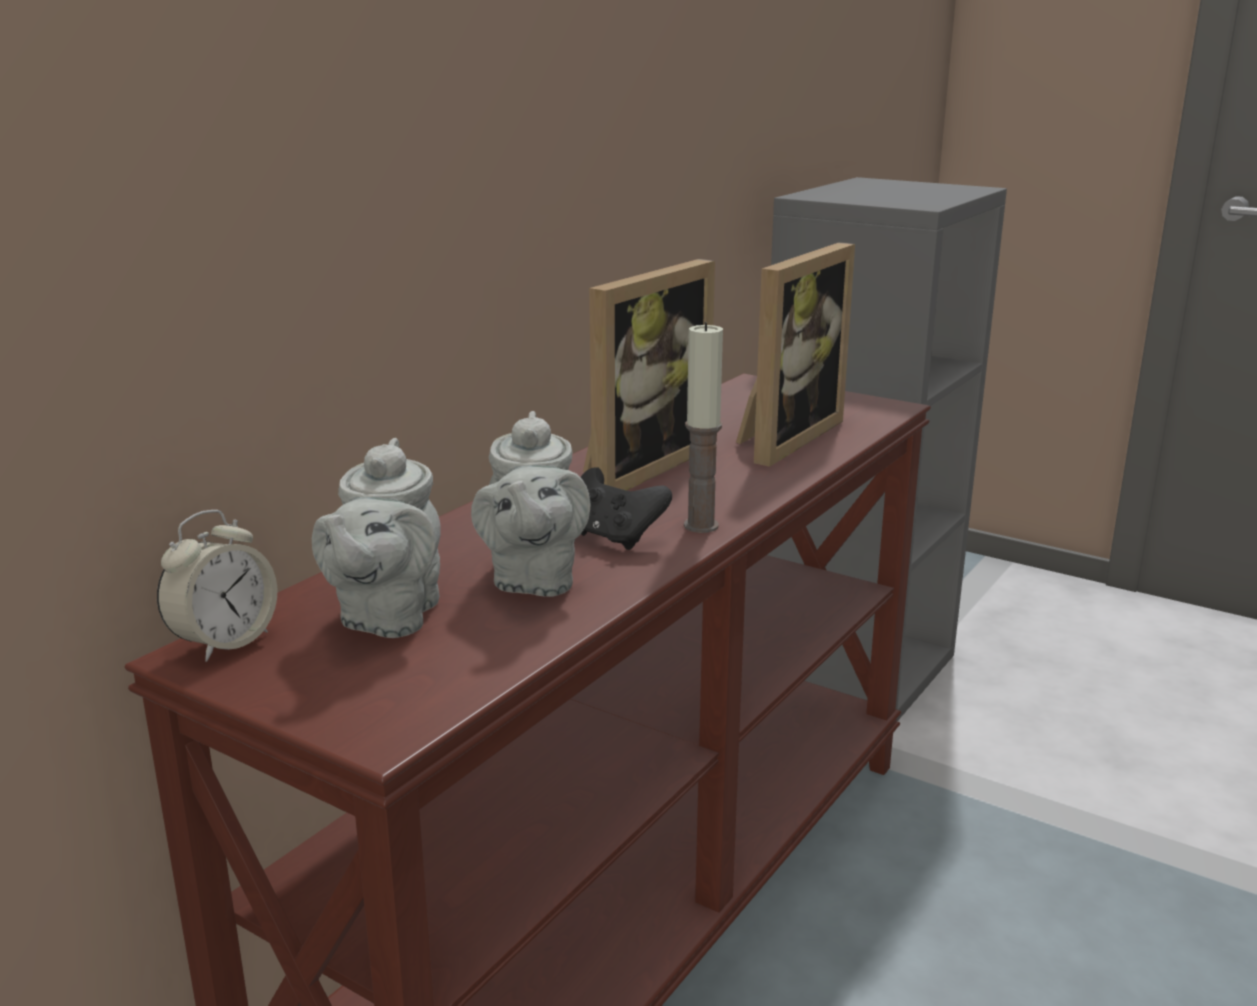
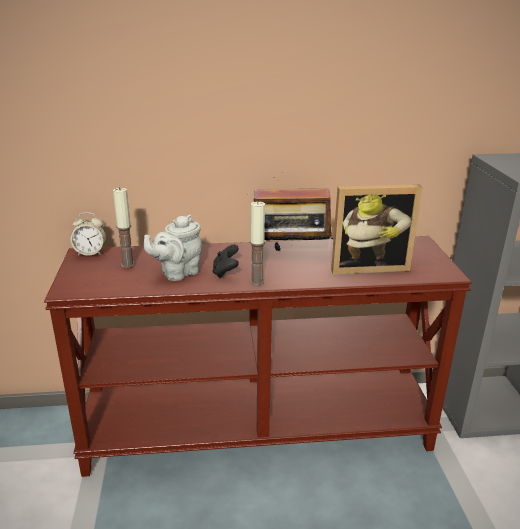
camera: 50 degrees right, 5 degrees up
(386, 617) = (127, 264): grey teapot -> candle
(636, 467) = (291, 254): picture frame -> radio

